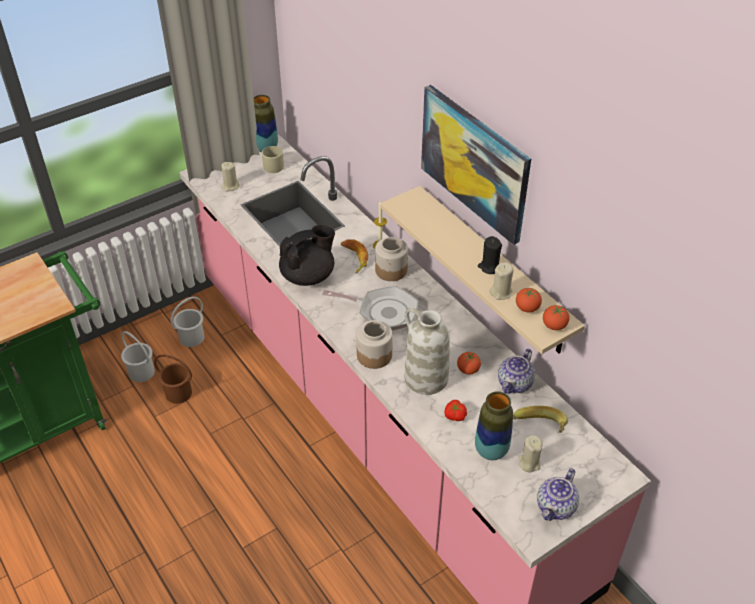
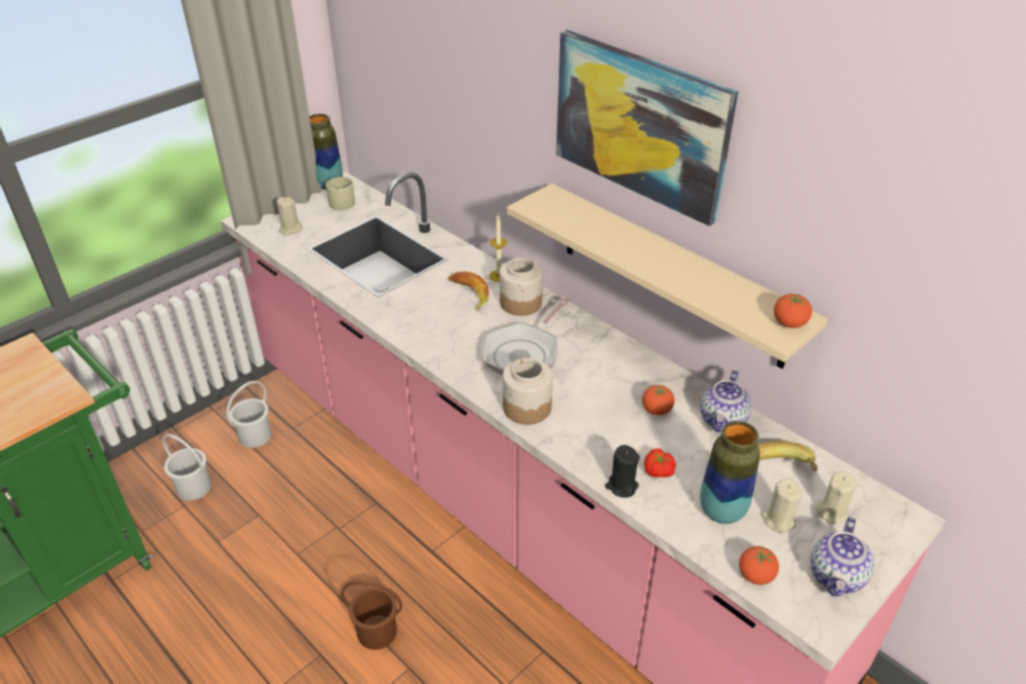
camera: 10 degrees left, 5 degrees down
(178, 393) = (247, 508): brown bucket -> brown bucket (377, 632)
(308, 276) = (414, 321): black teapot -> none
(383, 312) = (524, 353): frying pan -> frying pan turned 120 degrees clockwise
(425, 378) = (603, 428): white vase -> none
(489, 267) = (675, 264): black candle -> black candle (621, 486)
(501, 292) = (702, 292): beige candle -> beige candle (832, 512)
(527, 308) = (744, 306): tomato -> tomato (755, 576)

